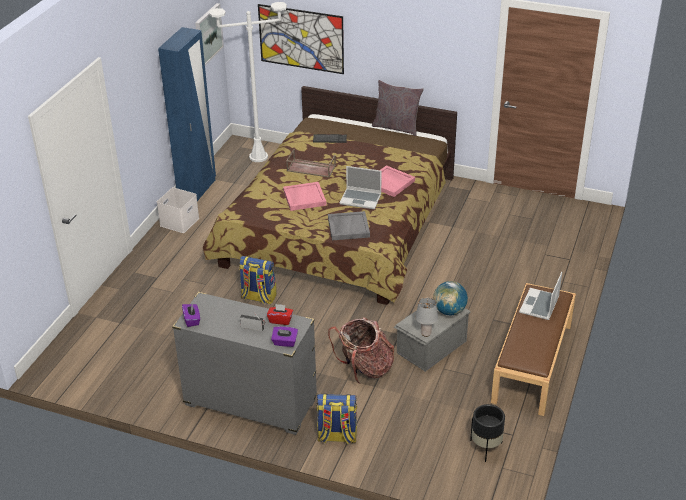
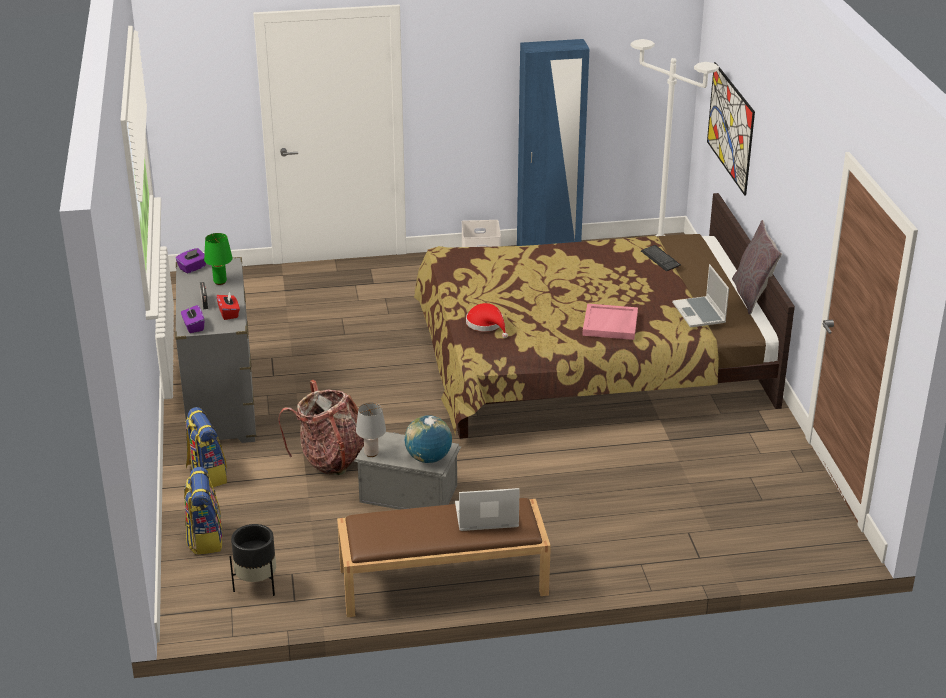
camera: 60 degrees right, 5 degrees down
(208, 35) = (654, 76): picture -> none
(227, 312) = (220, 282): none -> green table lamp
(258, 297) = (395, 351): backpack -> backpack (205, 538)
(304, 198) = (517, 280): pink tray -> none
(310, 168) = (581, 266): brown tray -> none
(348, 227) = (487, 324): grey tray -> red hat
(361, 199) = (553, 316): laptop -> laptop (700, 313)

